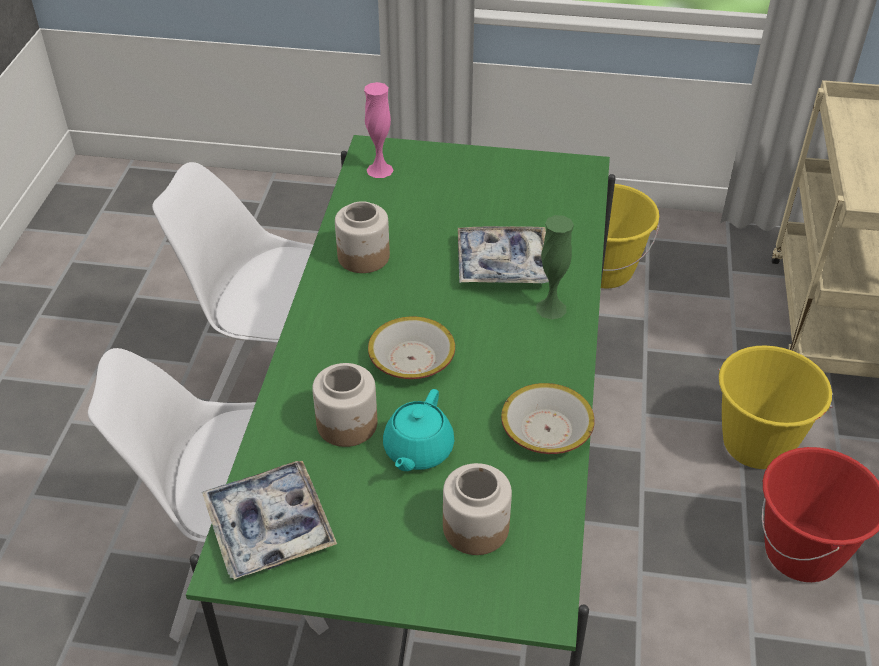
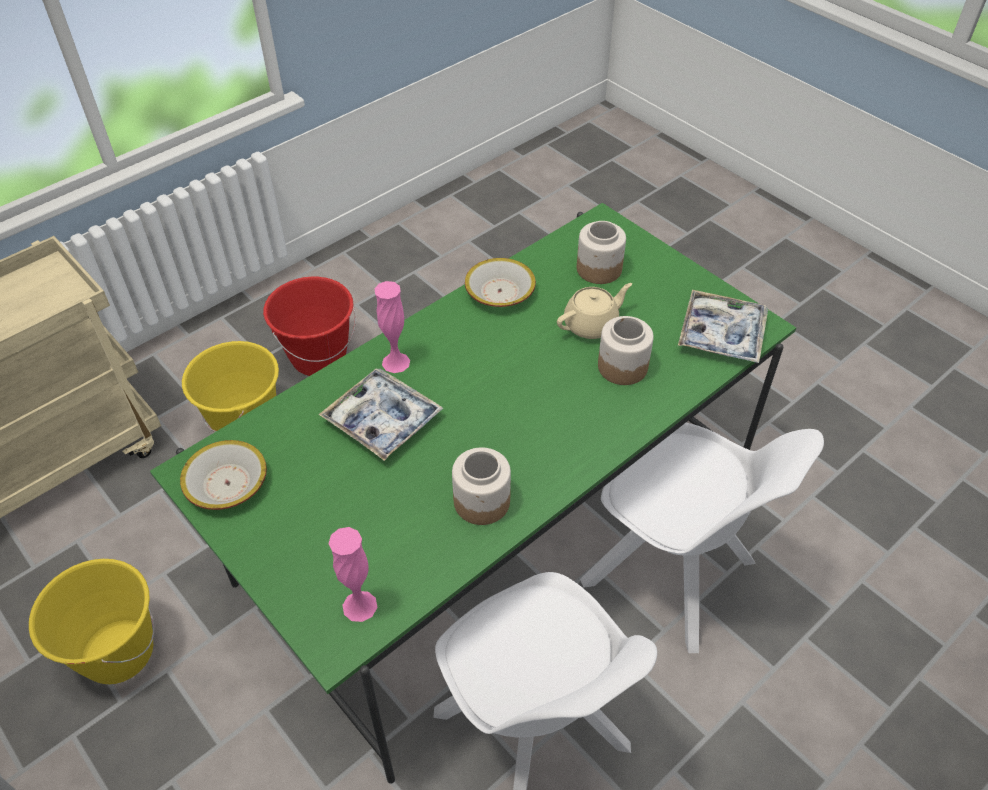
camera: 140 degrees left, 5 degrees up
(411, 359) = (535, 385): bowl -> bowl (227, 484)
(417, 451) = (592, 325): turquoise teapot -> beige teapot
(551, 308) = (396, 362): green vase -> pink vase

